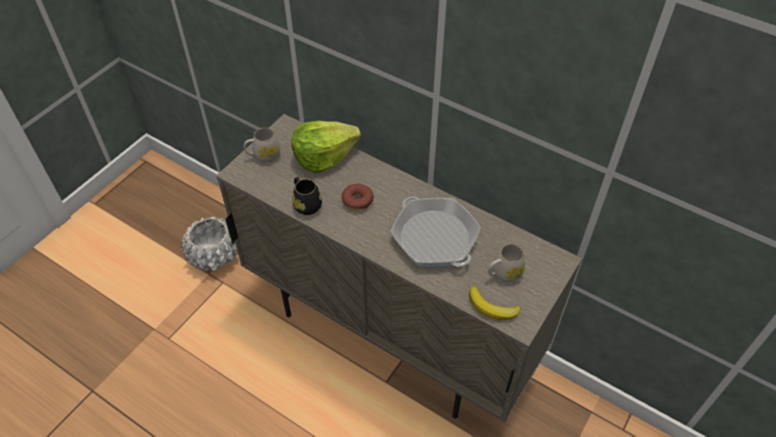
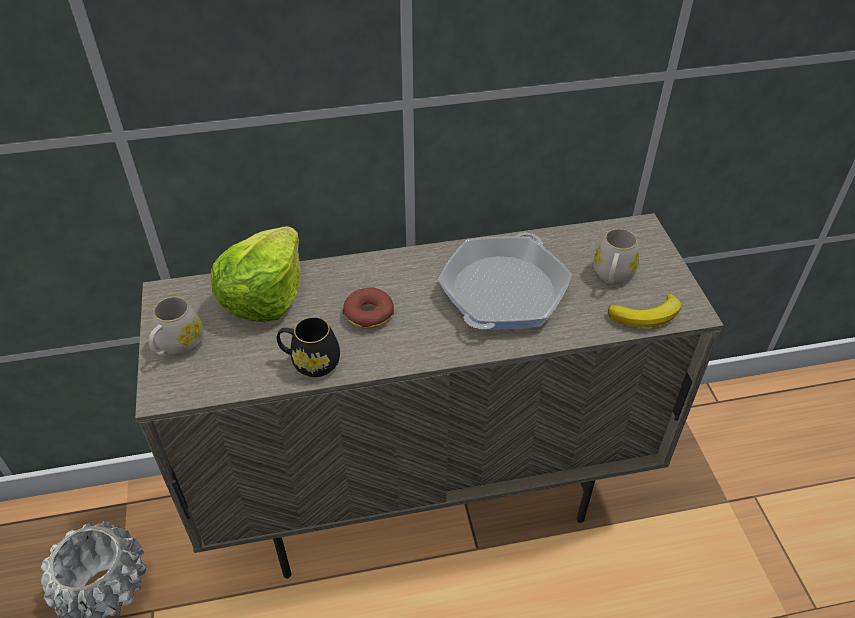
camera: 45 degrees left, 5 degrees down
(434, 238) = (503, 291): frying pan -> frying pan turned 75 degrees counterclockwise

